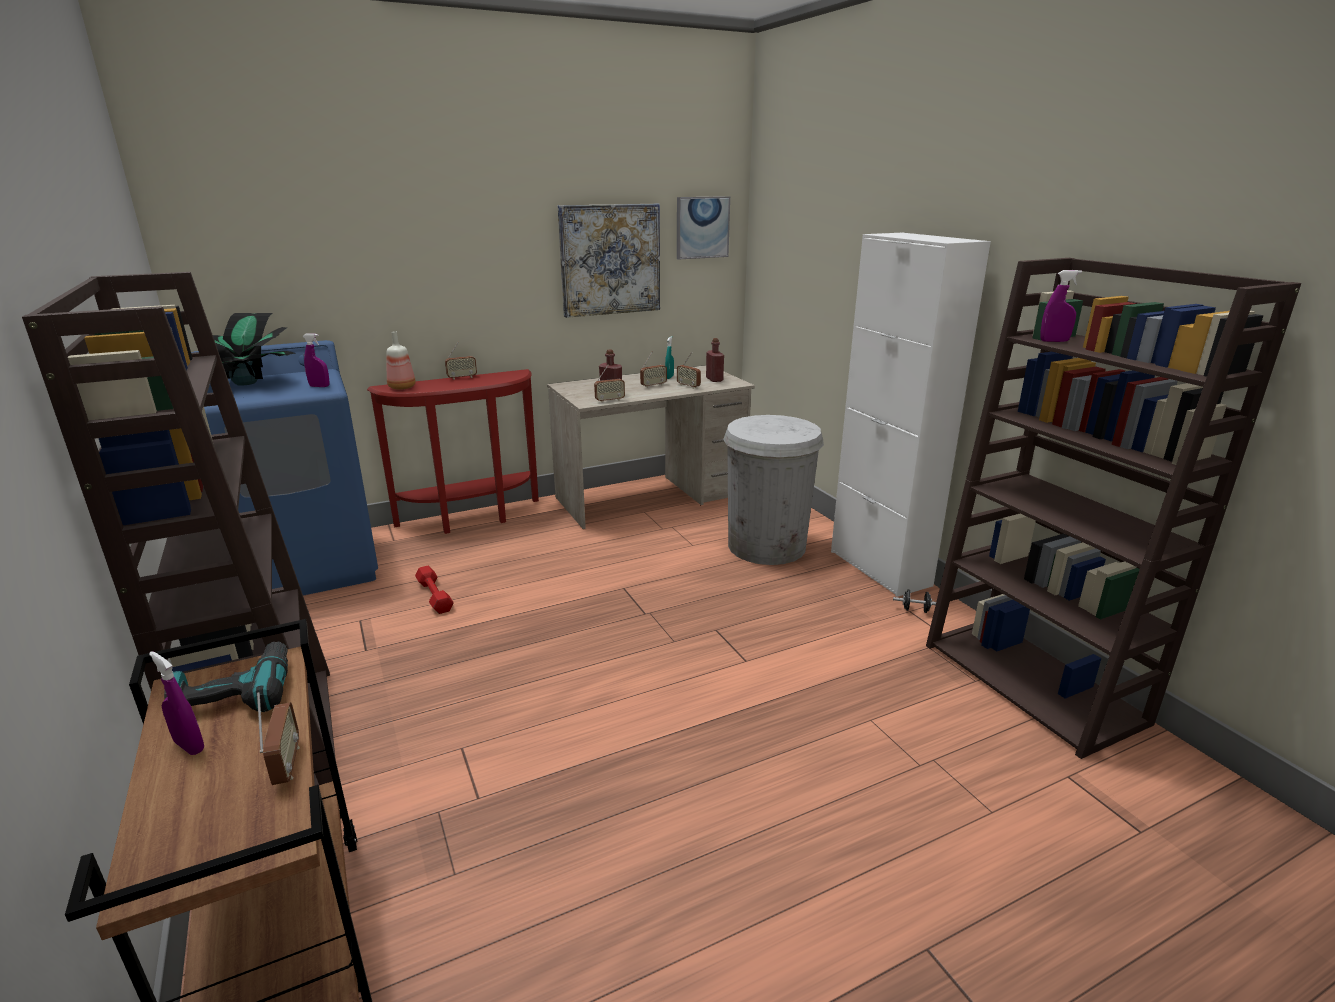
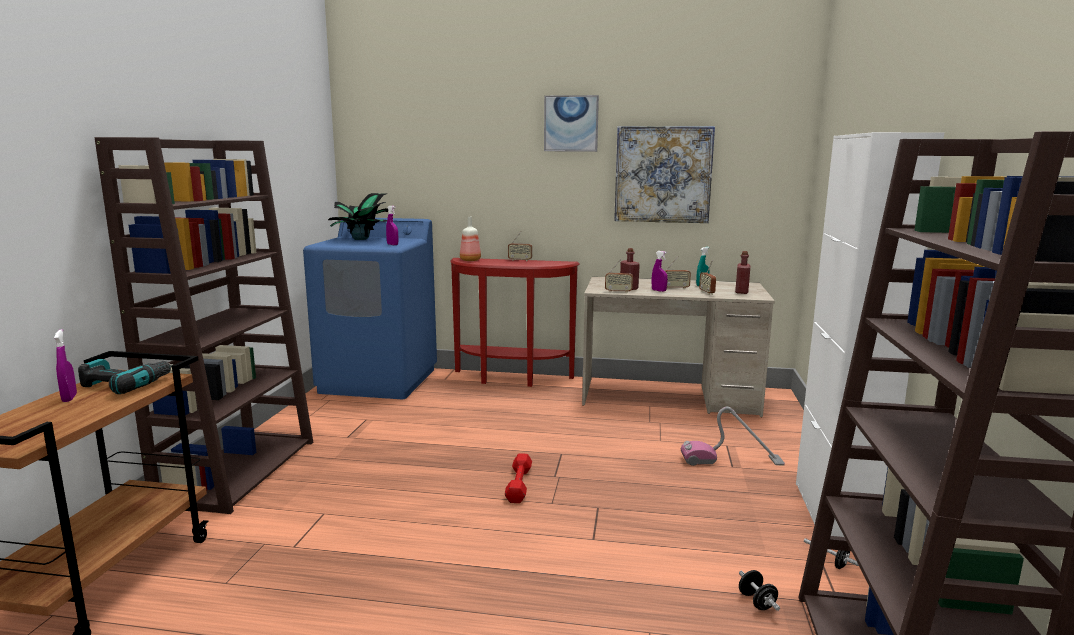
camera: 35 degrees right, 10 degrees down
(286, 764) = (82, 419): radio -> none
(434, 595) = (426, 418): red dumbbell -> red dumbbell (518, 484)
(702, 227) = (762, 149): picture -> picture (571, 123)
(766, 546) = (731, 460): white trash can -> vacuum cleaner
(907, 661) = (757, 602): none -> black dumbbell
(1054, 341) = (931, 233): purple spray bottle -> purple spray bottle (658, 290)

